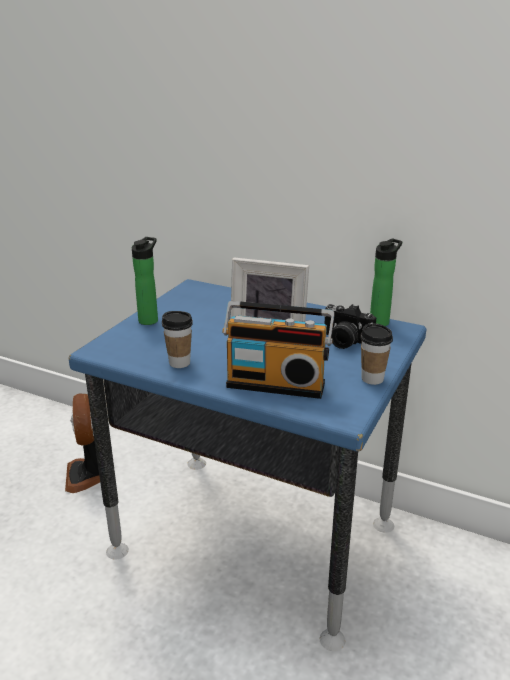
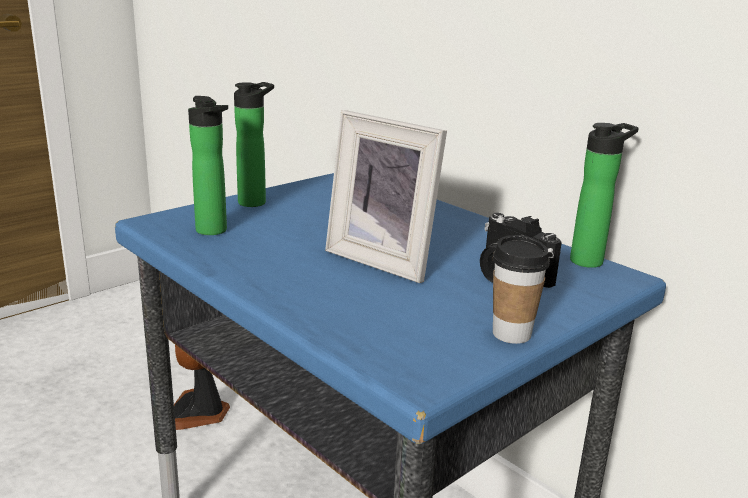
camera: 20 degrees right, 5 degrees down
(145, 349) = (214, 231): none -> bottle
(179, 363) = (240, 255): cup -> none
(276, 383) = (350, 308): radio -> none

